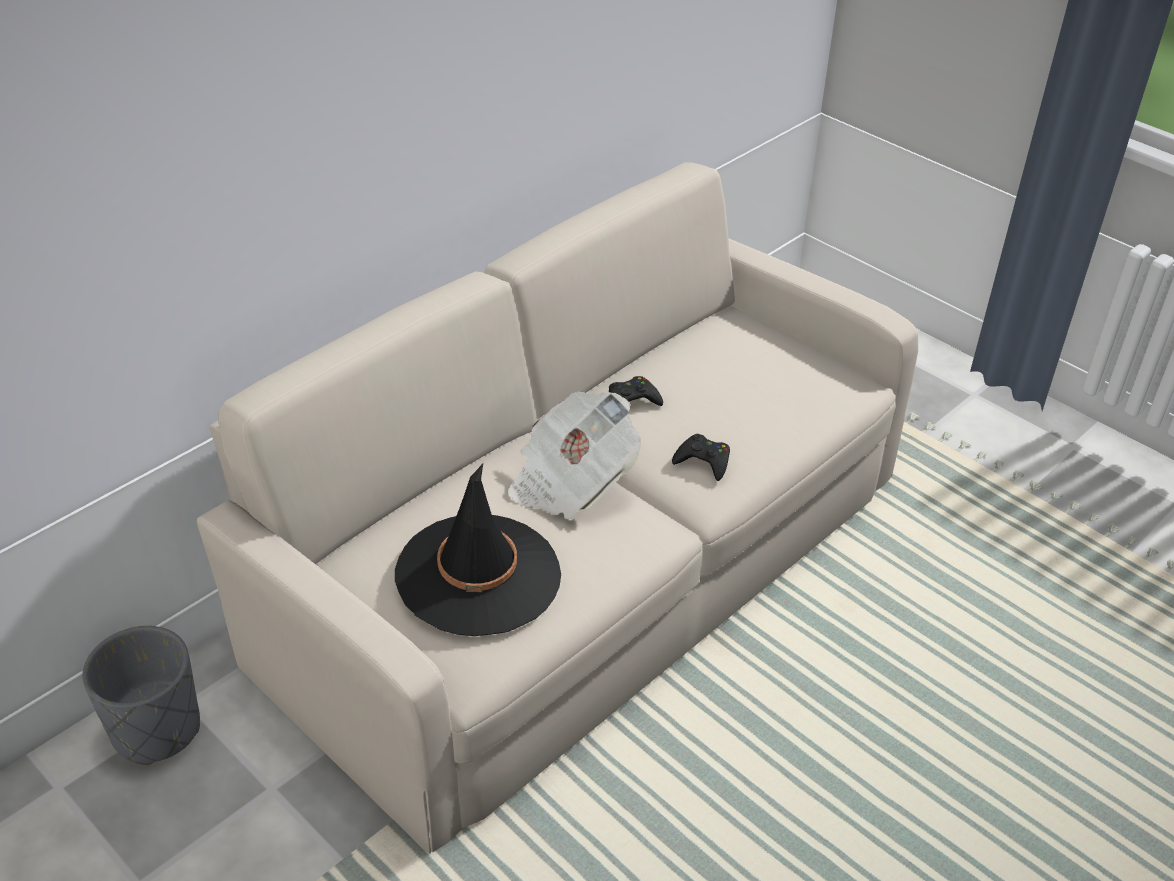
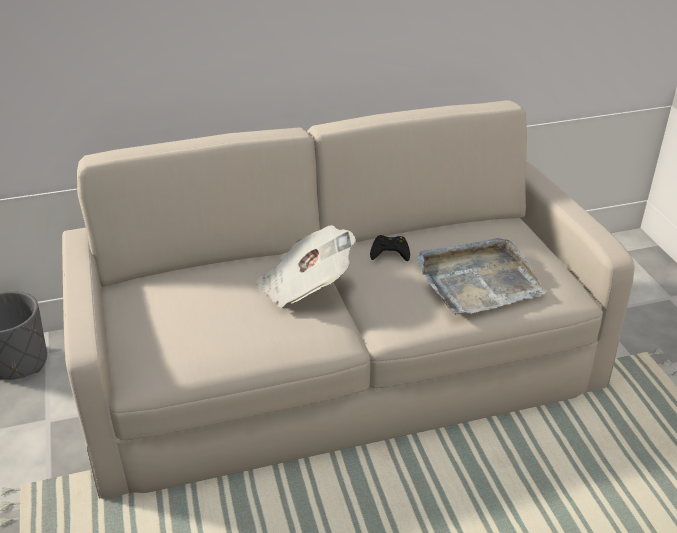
camera: 30 degrees right, 5 degrees down
(478, 575) = (196, 320): black hat -> none
(703, 461) = (406, 304): black game controller -> none
(757, 403) = (477, 280): none -> grey tray

